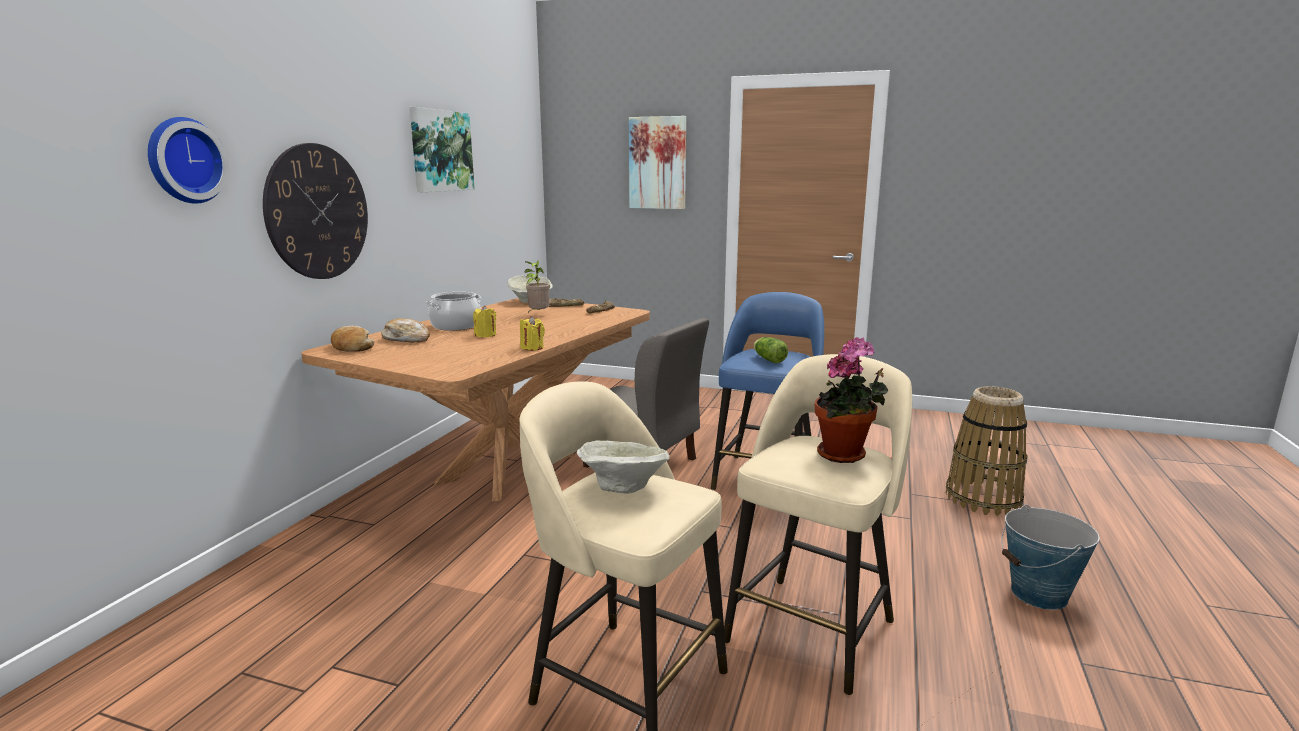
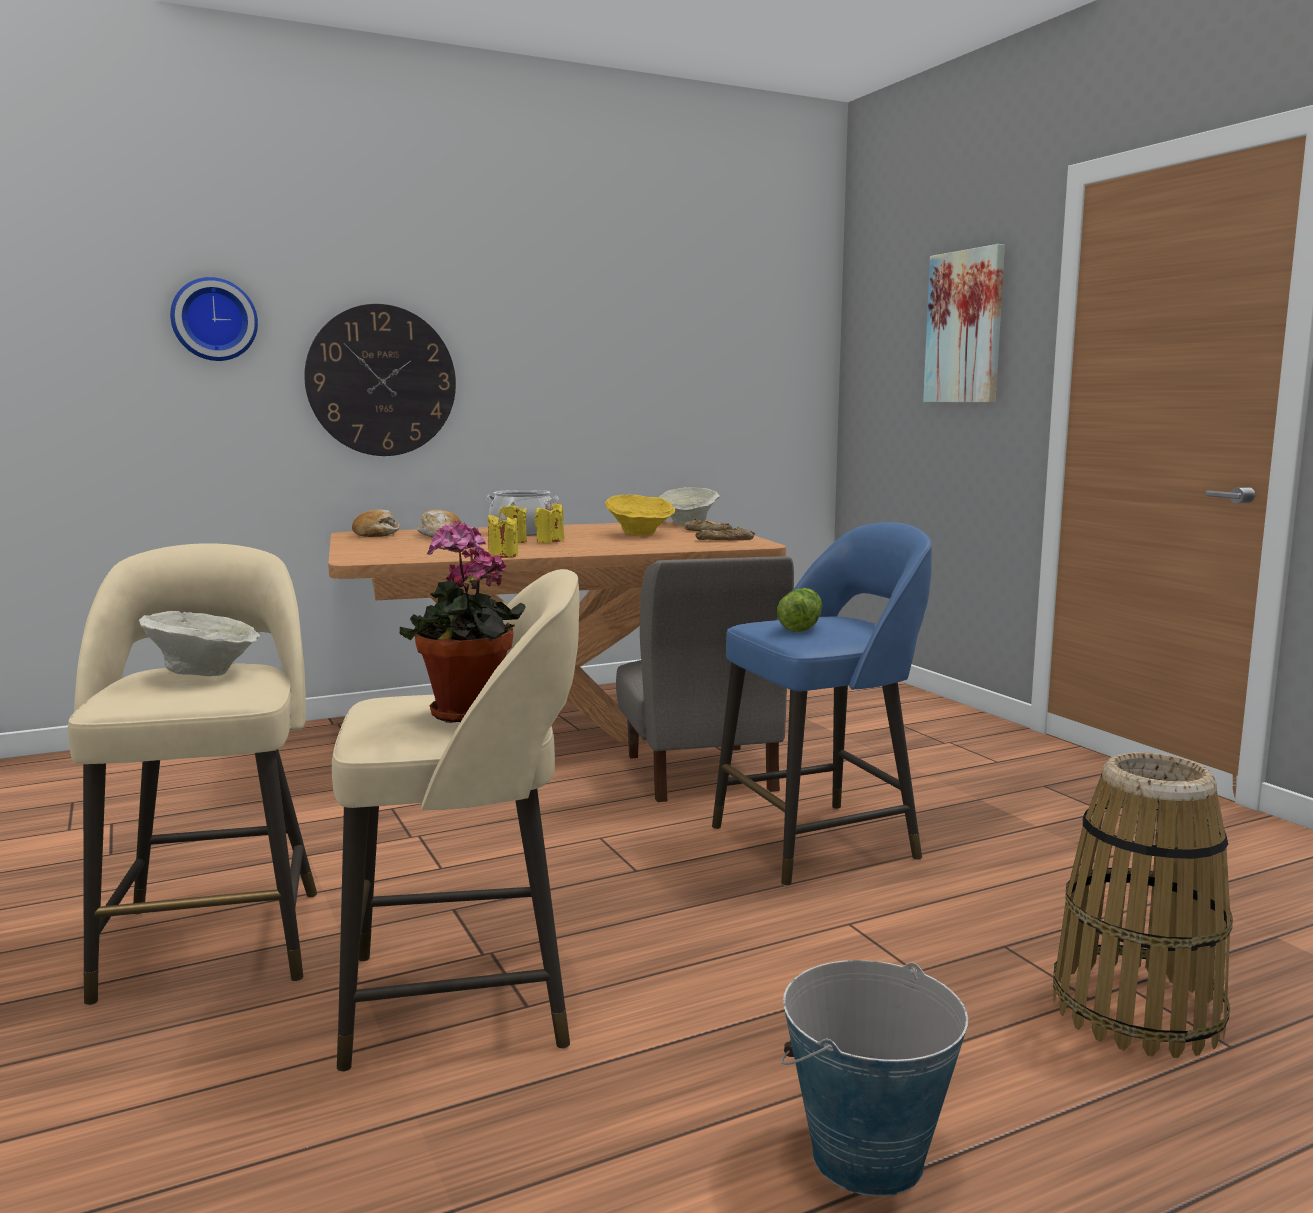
camera: 45 degrees right, 5 degrees down
(440, 151) = (603, 316): picture -> none
(508, 330) = (550, 541): none -> yellow candle
(538, 315) = (640, 534): potted plant -> yellow bowl

